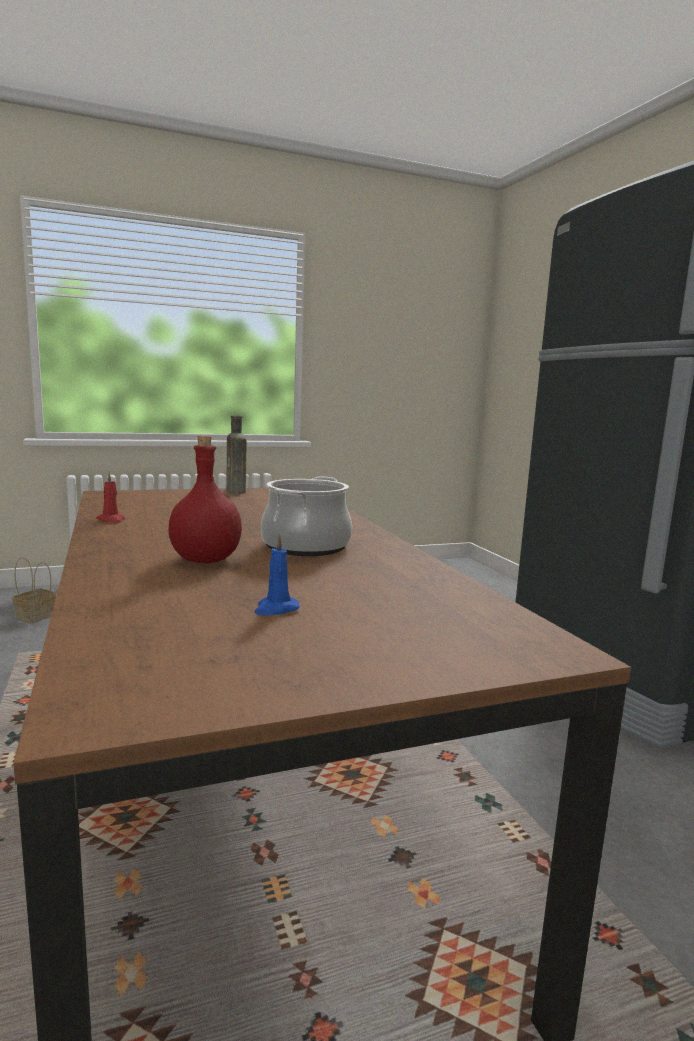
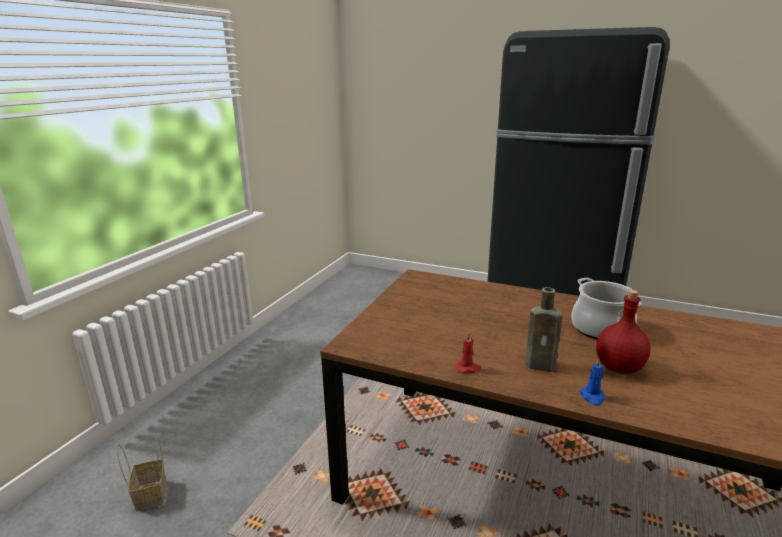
camera: 45 degrees left, 10 degrees up
(236, 492) = (402, 296): brown bottle -> brown bottle (542, 366)
(276, 609) = (736, 378): blue candle -> blue candle (592, 397)

